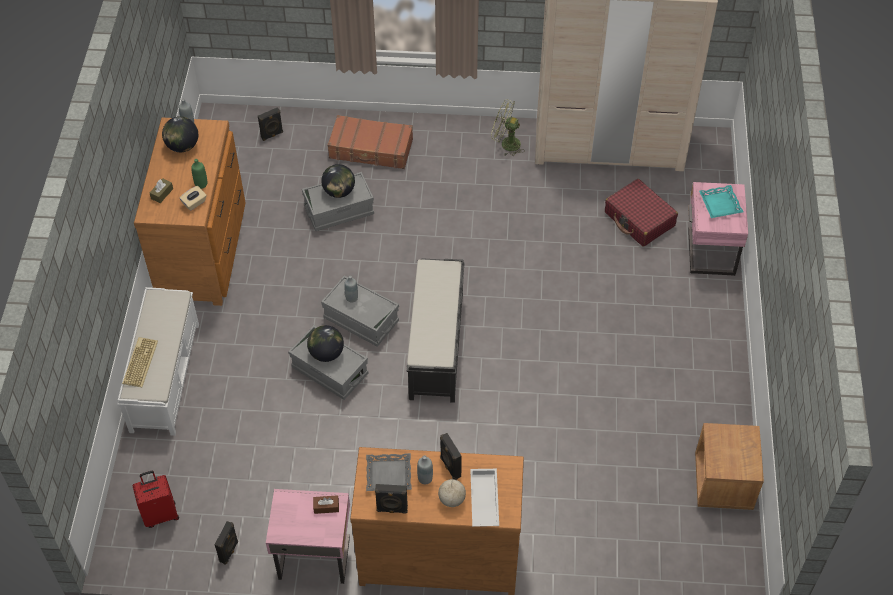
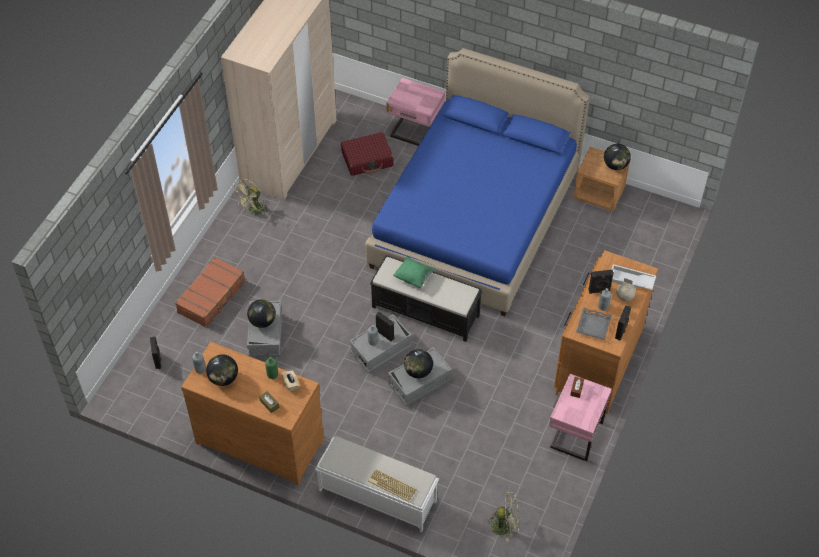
camera: 70 degrees left, 0 degrees up
(160, 514) = (505, 526): red suitcase -> green fan
(229, 552) = (553, 487): black speaker -> black speaker (385, 334)
(440, 296) = (414, 277): none -> green pillow
(604, 355) = (475, 219): none -> blue bed
(719, 204) = (413, 96): turquoise tray -> none
(741, 465) = (615, 165): none -> globe

